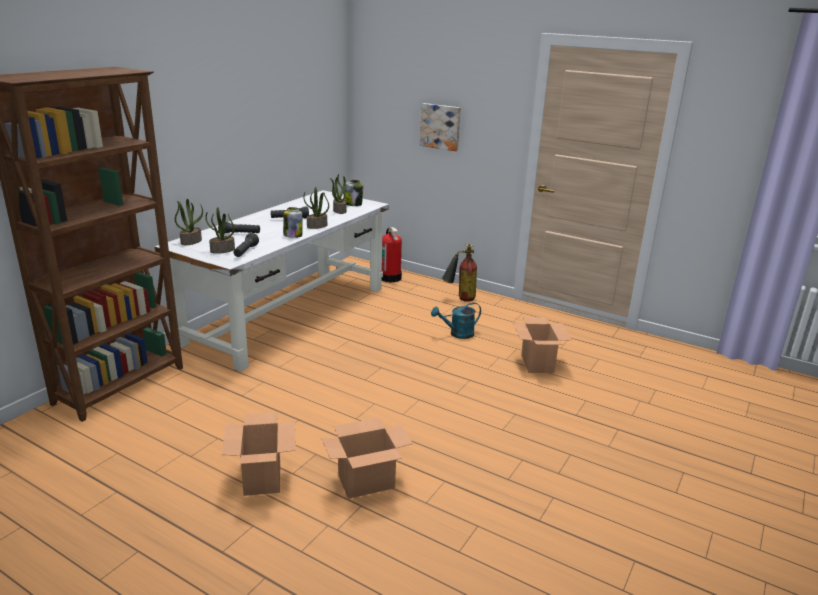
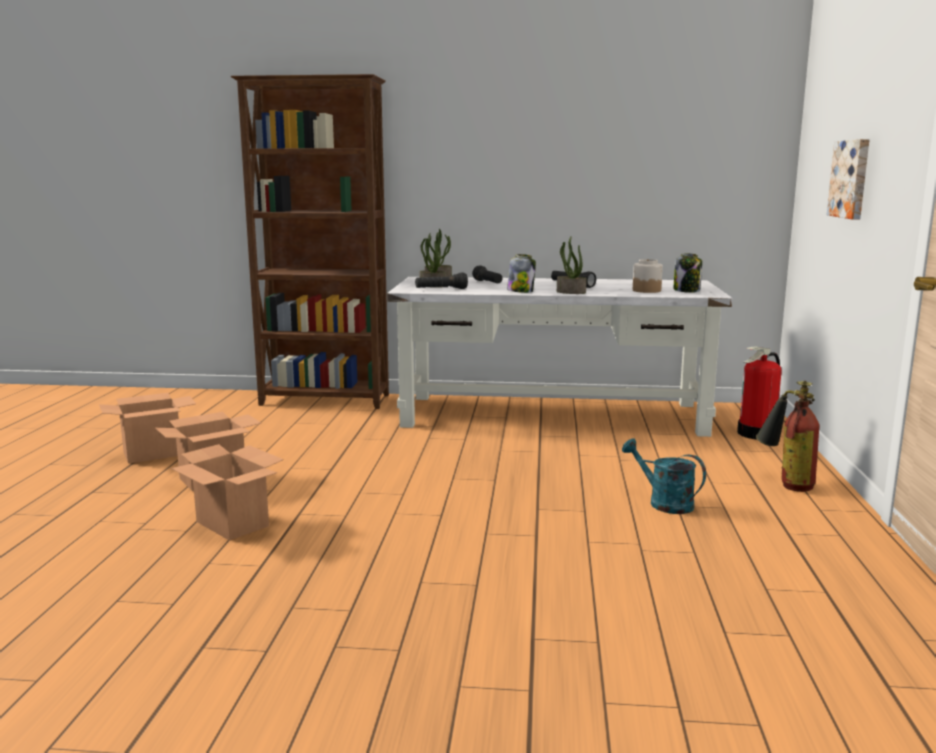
camera: 65 degrees right, 10 degrees down
(339, 210) = (646, 290): potted plant -> jar
(537, 363) = (668, 576): cardboard box -> cardboard box (153, 453)

